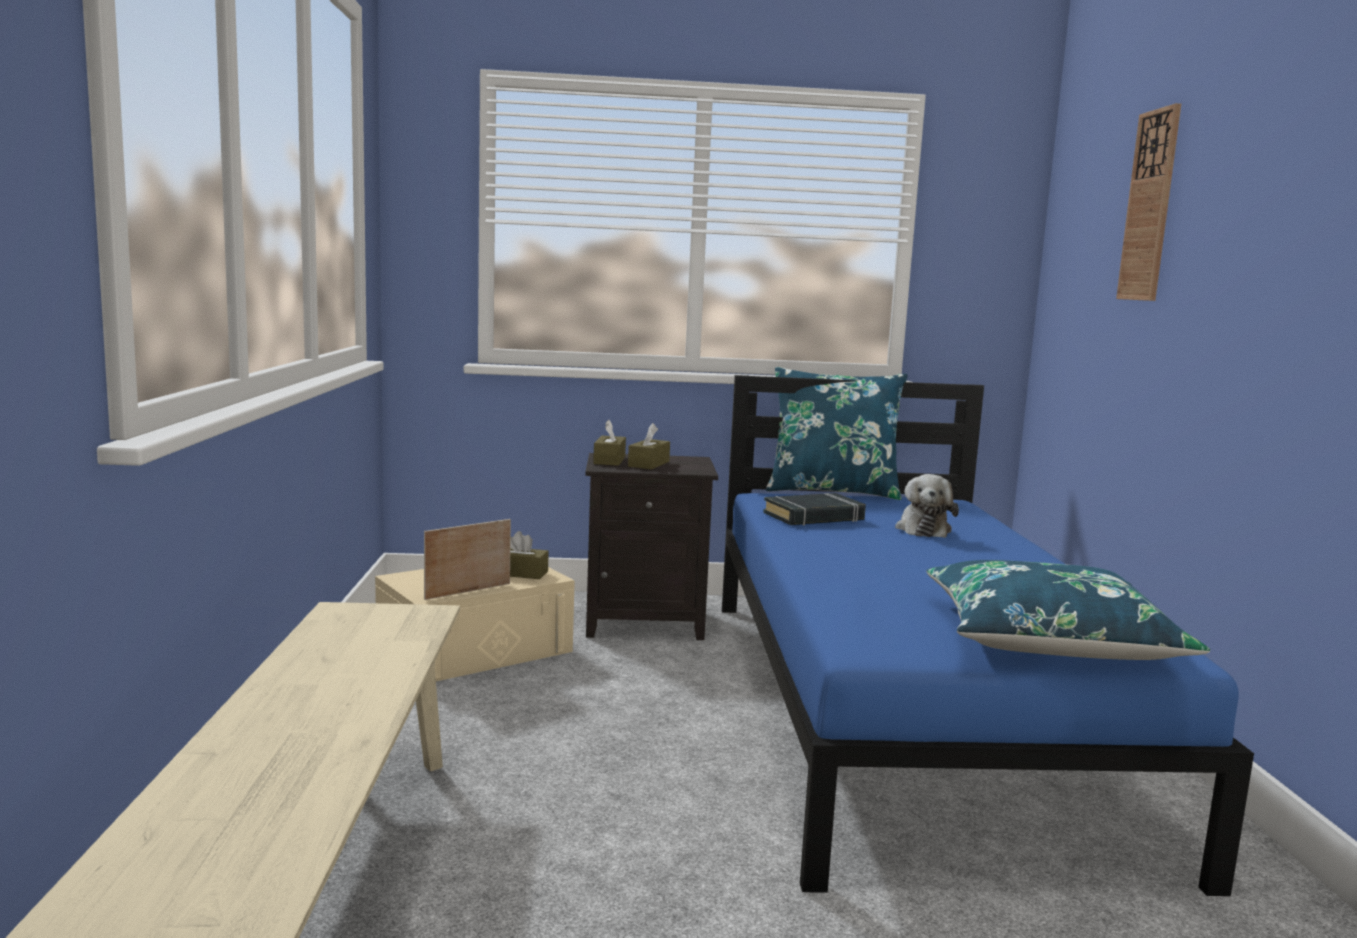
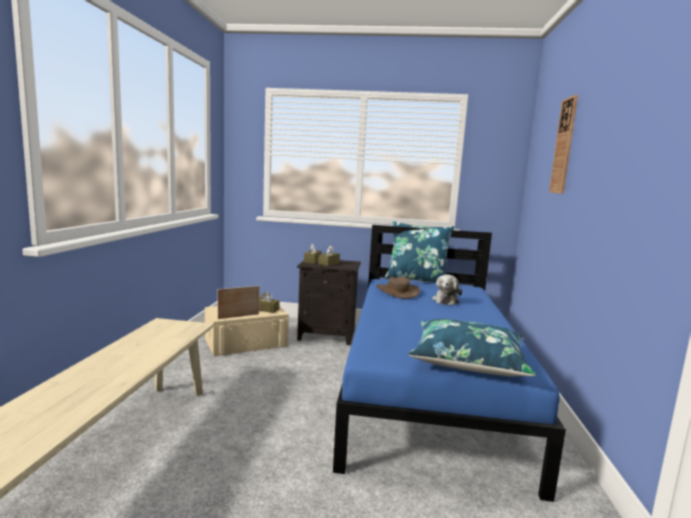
camera: 10 degrees right, 0 degrees up
(814, 517) = (397, 292): black book -> brown hat

